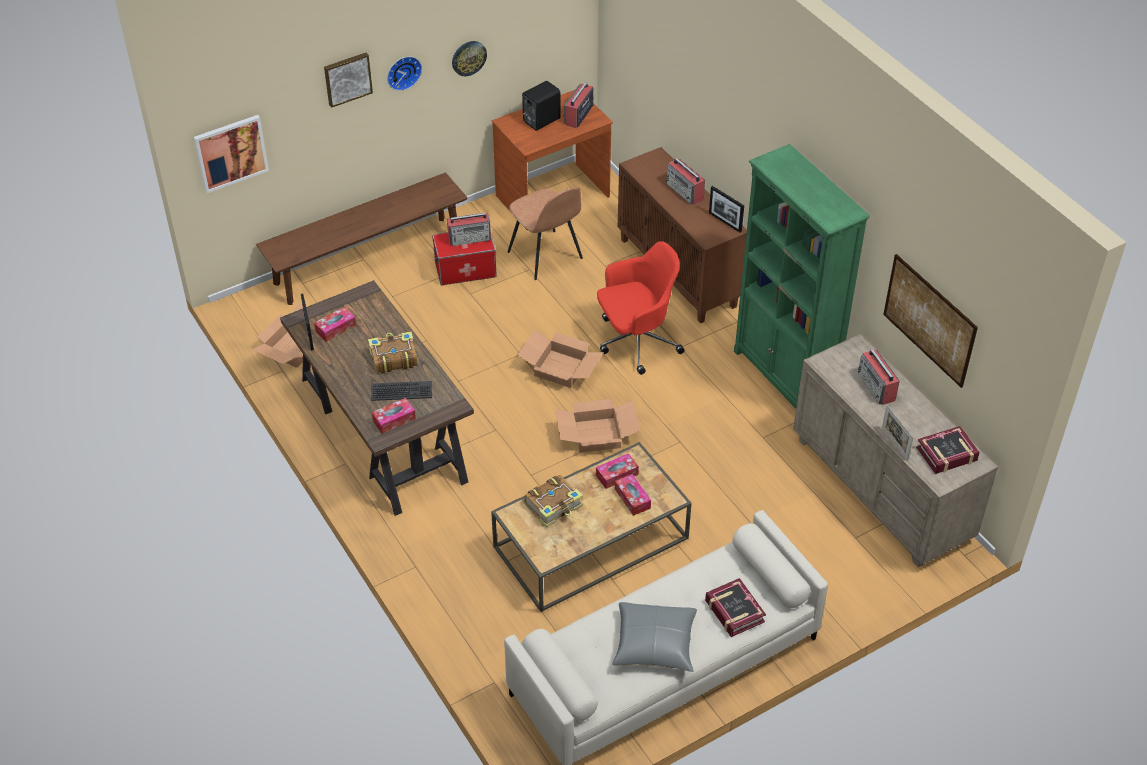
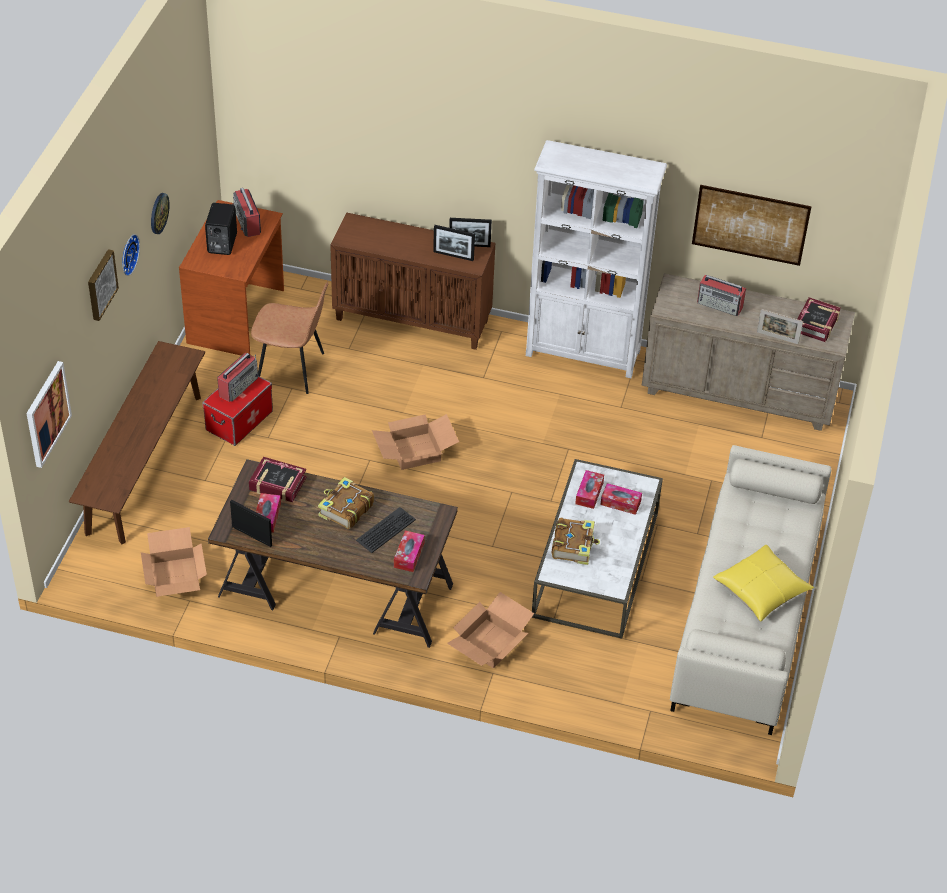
camera: 45 degrees left, 0 degrees up
(591, 543) = (596, 565): brown coffee table -> white coffee table
(596, 436) = (503, 484): cardboard box -> cardboard box (490, 644)
(636, 342) = (446, 394): red office chair -> none
(654, 644) = (761, 590): grey pillow -> yellow pillow
(685, 191) = (410, 238): radio -> none
(702, 223) = (453, 255): none -> picture frame
(734, 611) = (784, 531): book -> book (277, 484)
(784, 377) = (583, 353): green bookcase -> white bookcase

